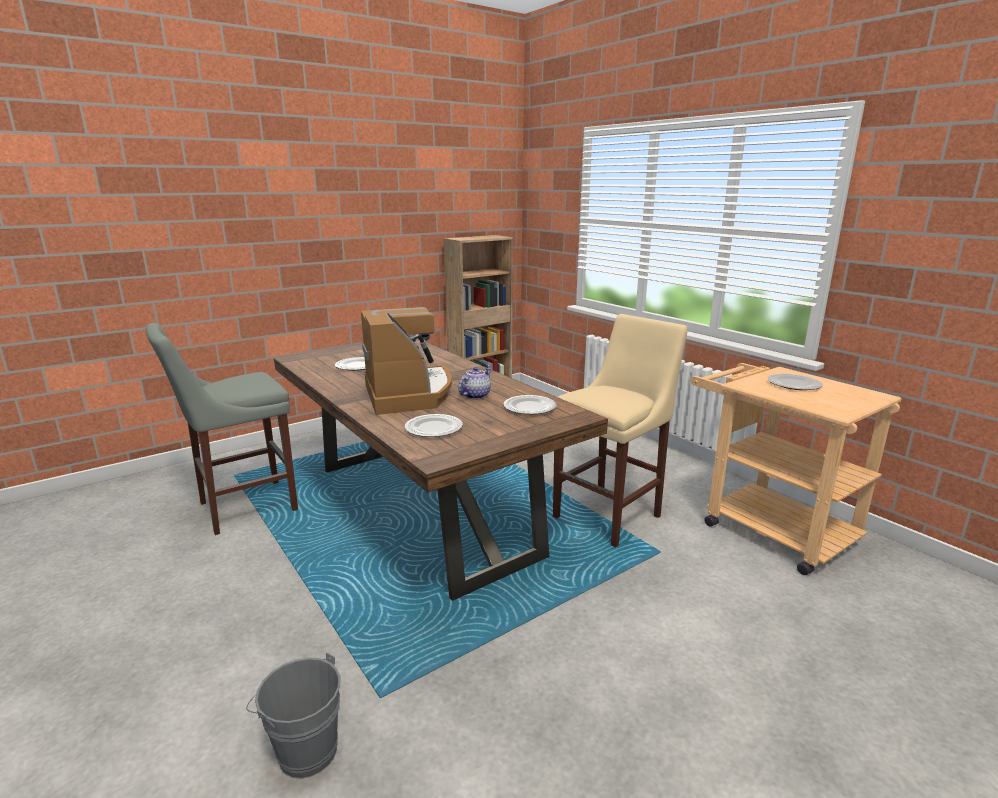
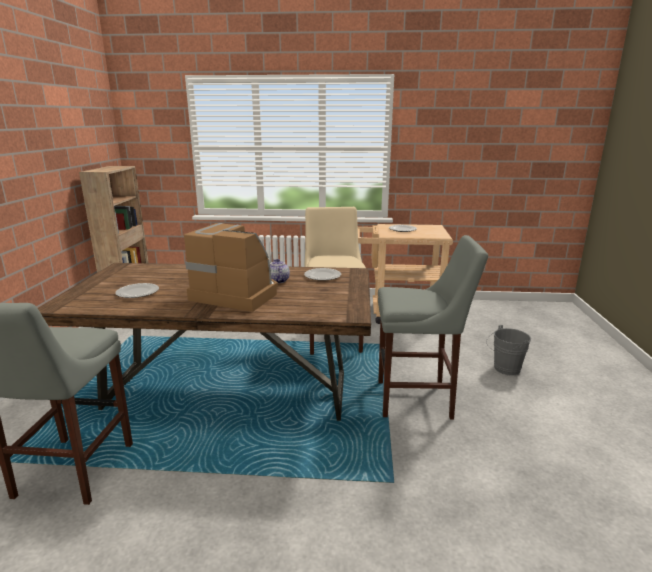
camera: 50 degrees left, 0 degrees up
(303, 749) = (407, 531): grey bucket -> grey bucket (504, 369)
(433, 428) = (308, 304): plate -> none
(574, 644) = (418, 400): none -> grey stool

